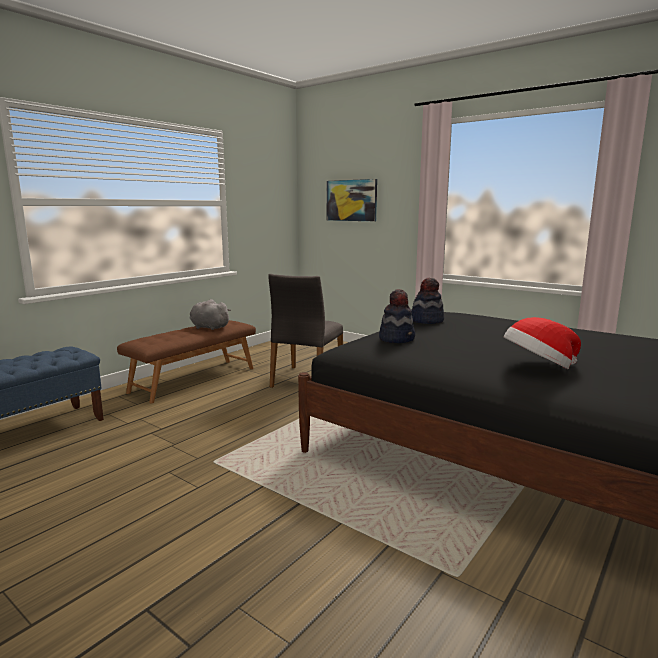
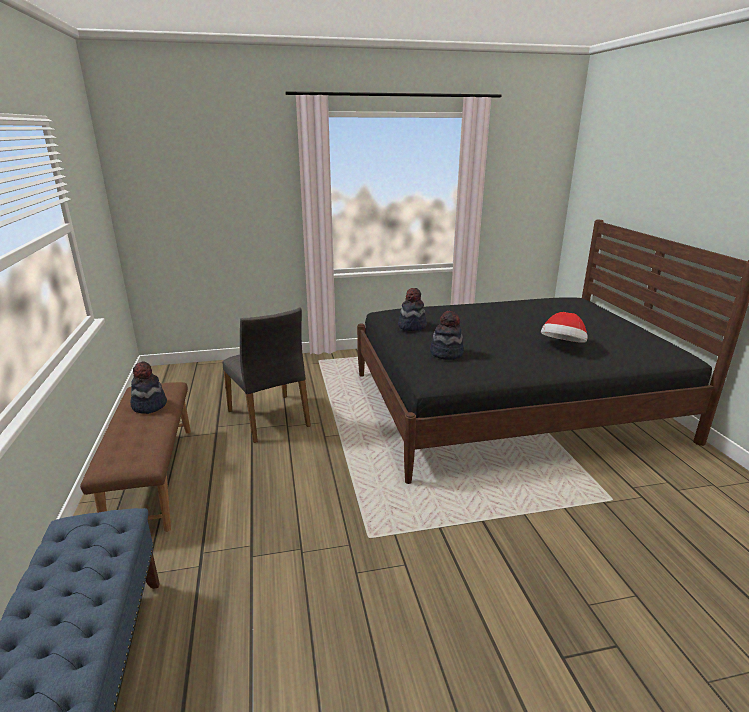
camera: 50 degrees left, 10 degrees up
(208, 327) = (149, 405): grey plush toy -> hat
(351, 200) = (203, 198): picture -> none

